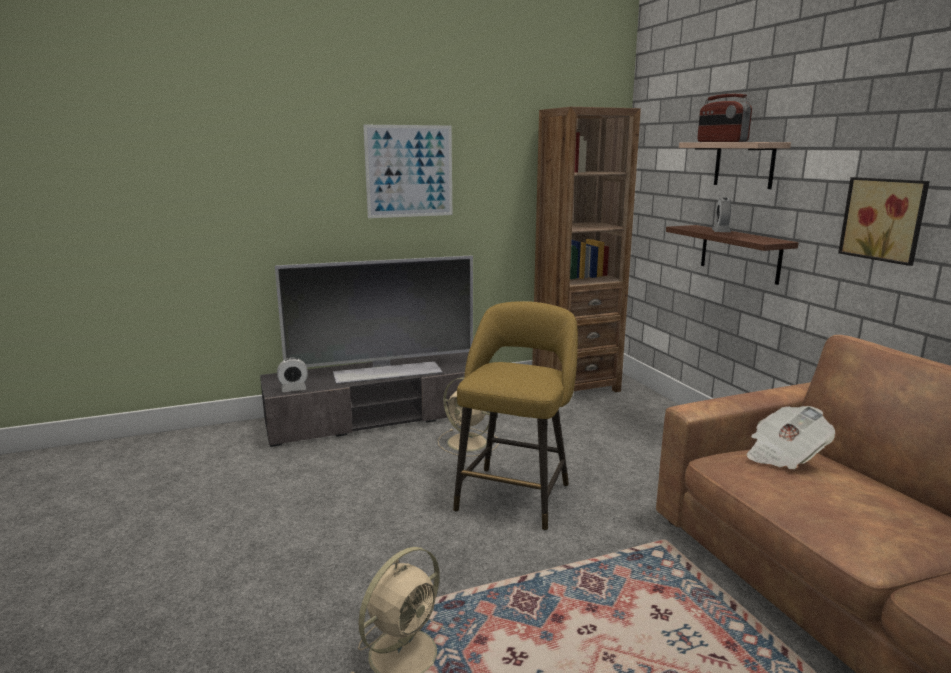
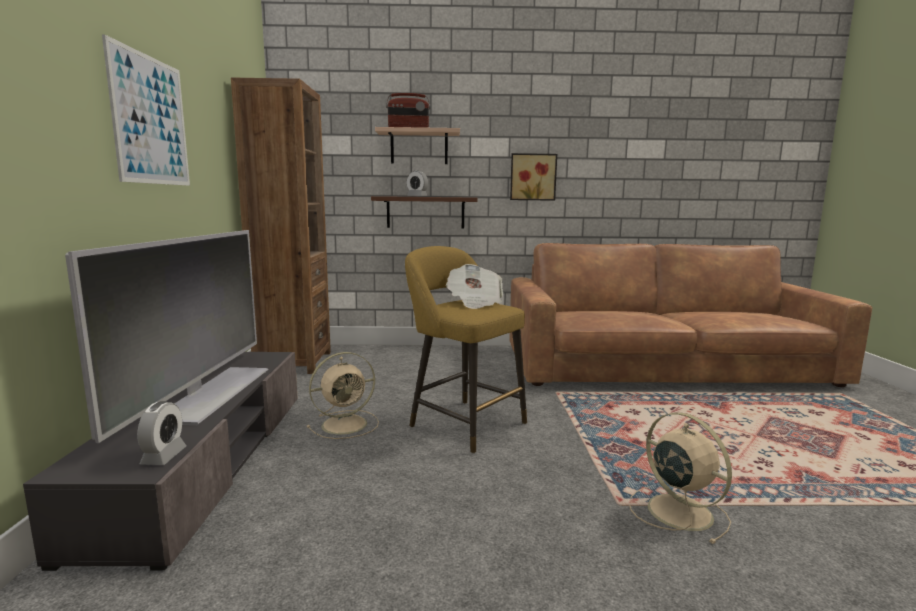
camera: 70 degrees left, 5 degrees down
(784, 455) = (577, 310): newspaper -> newspaper (474, 302)

